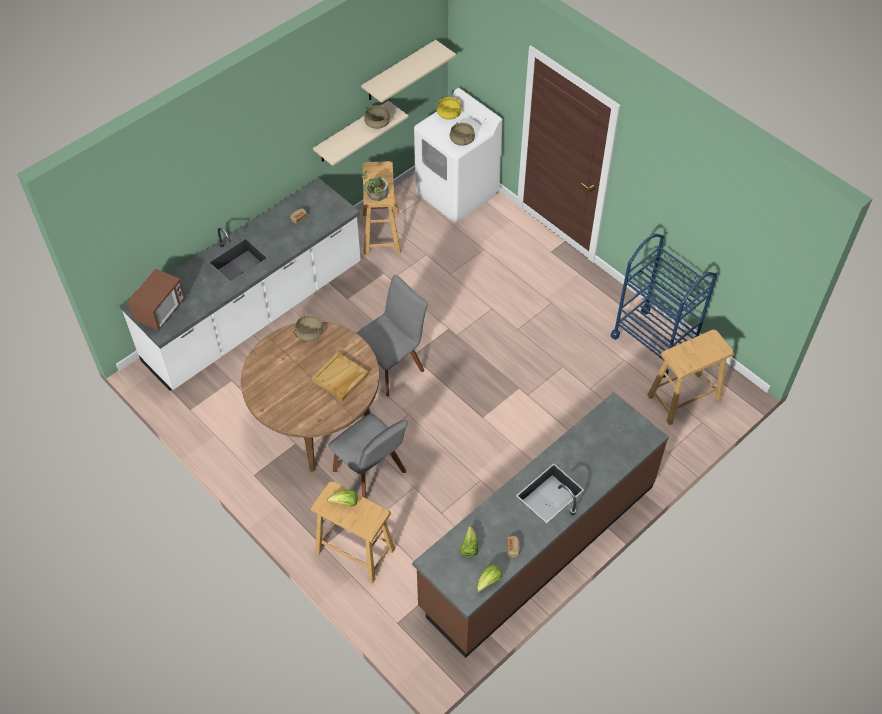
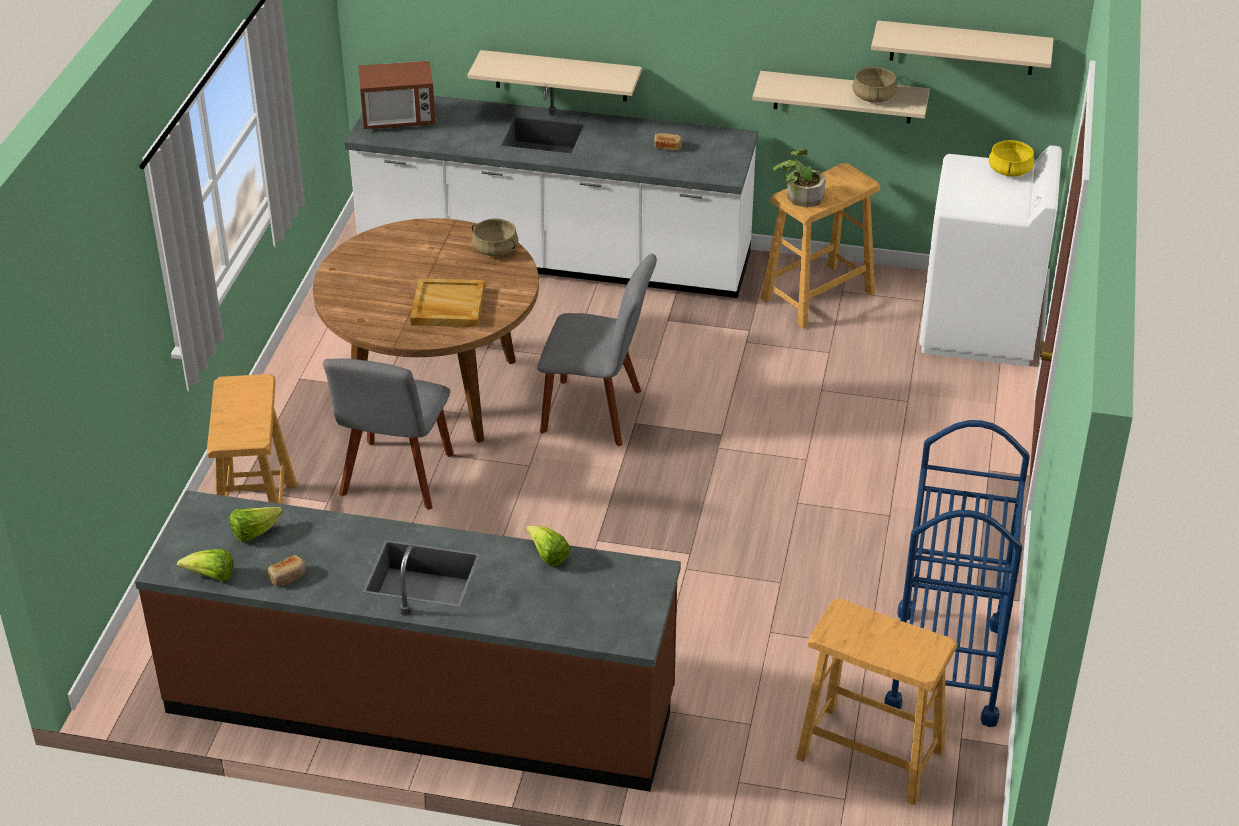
camera: 55 degrees right, 15 degrees down
(216, 223) = (561, 76): none -> beige shelf
(345, 502) = (248, 402): lettuce -> lettuce (548, 556)
(461, 140) = (976, 202): beige cooking pot -> none

